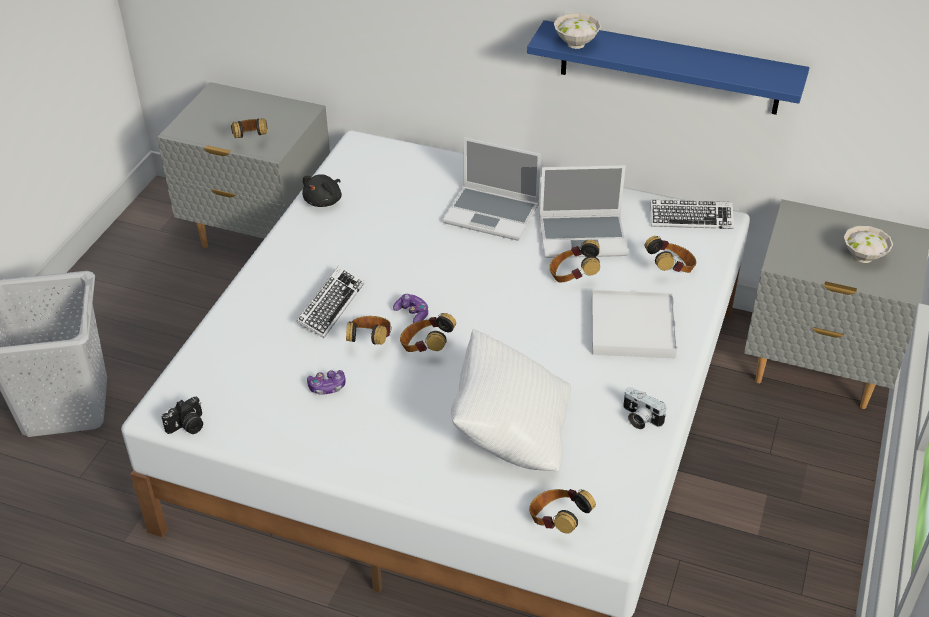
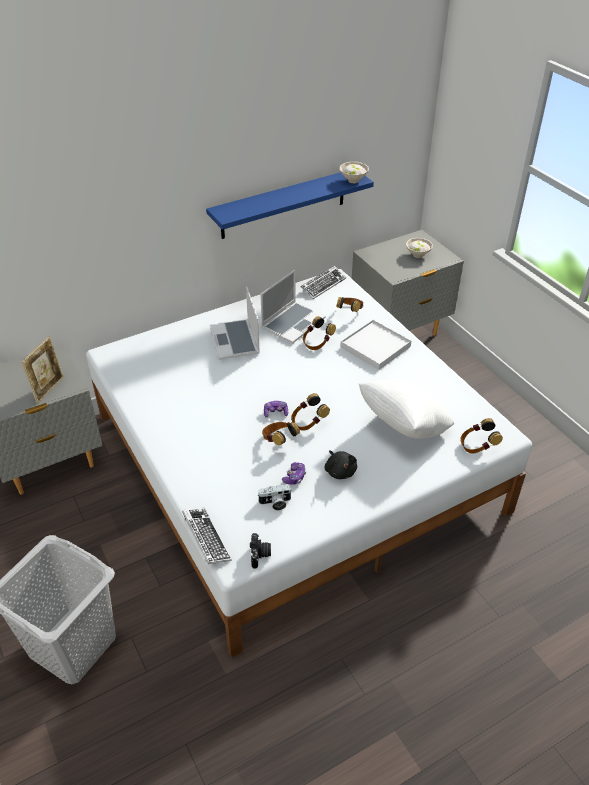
camera: 50 degrees left, 0 degrees up
(251, 140) = (49, 389): headphones -> picture frame
(324, 201) = (137, 394): black plush toy -> black plush toy (340, 471)
(330, 306) = (231, 440): keyboard -> keyboard (206, 538)
(493, 214) = (235, 341): laptop -> laptop turned 105 degrees clockwise
(577, 44) = (243, 210): white bowl -> white bowl (353, 180)
(639, 418) = (437, 380): camera -> camera (275, 503)

